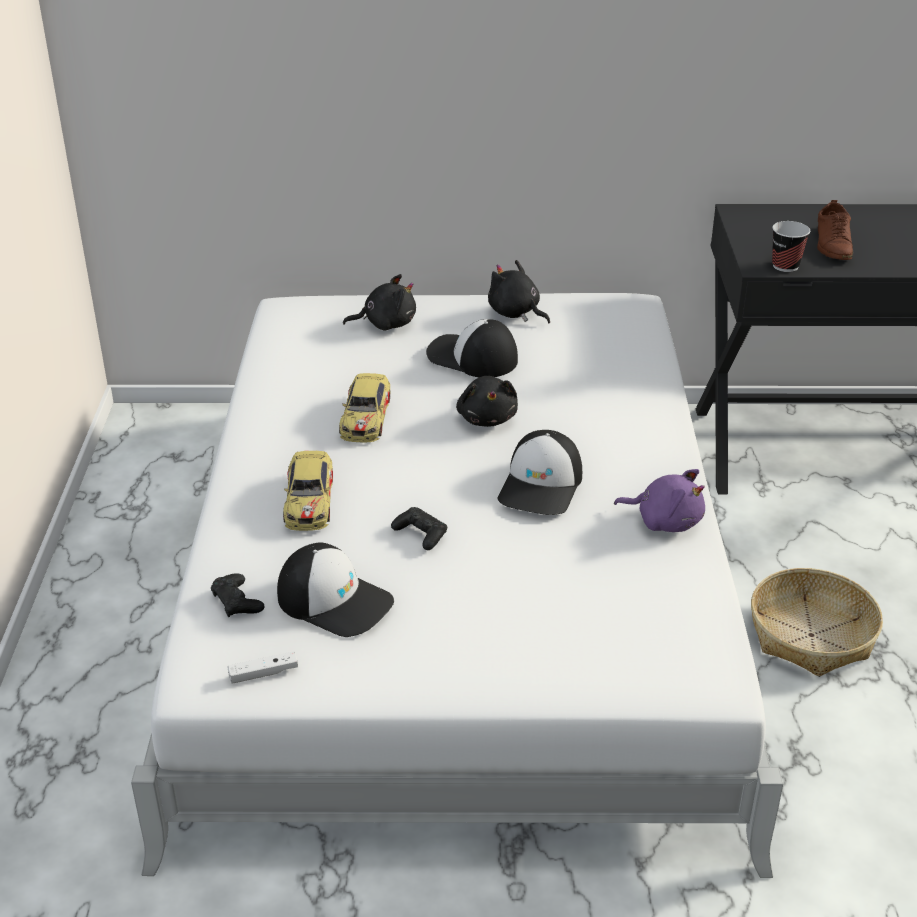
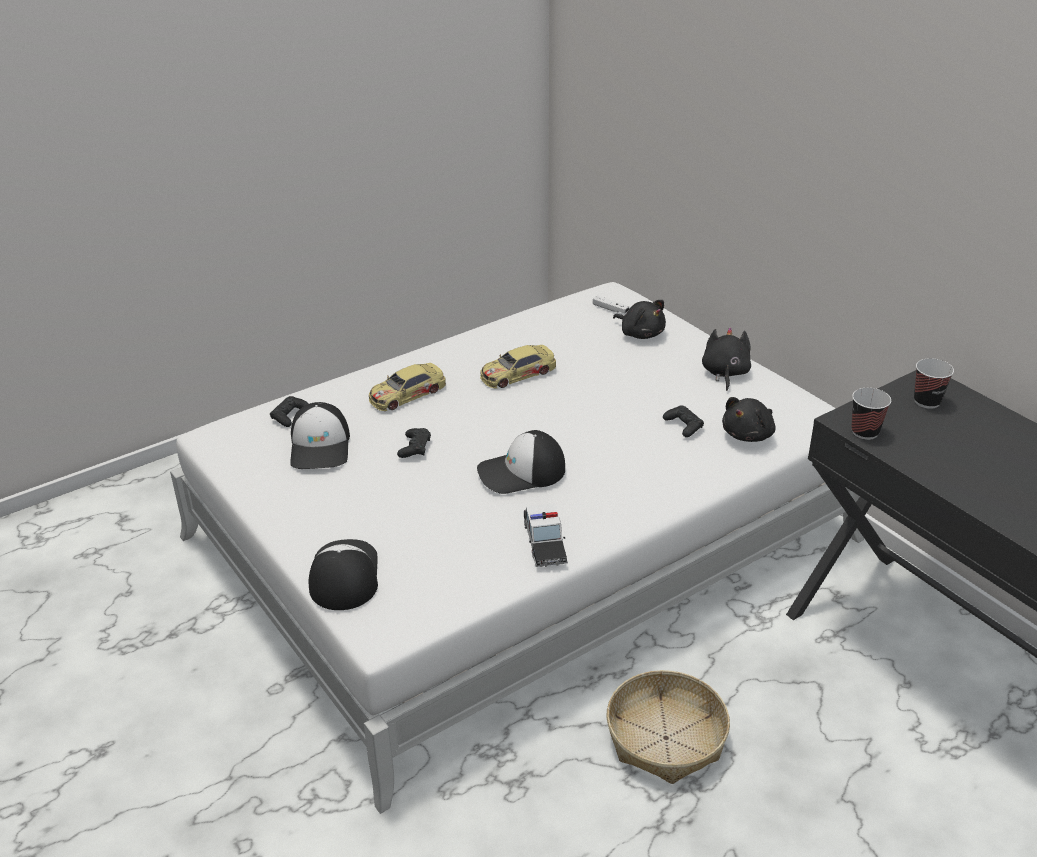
camera: 55 degrees right, 0 degrees up
(263, 673) = (235, 452): white game controller -> white game controller (610, 309)
(472, 357) = (640, 381): cap -> cap (343, 575)
(487, 418) = (575, 418): black plush toy -> black plush toy (749, 435)
(573, 367) = (683, 425): none -> black game controller
(665, 521) = (544, 543): purple plush toy -> toy car
(768, 226) = (927, 401): none -> cup
(833, 244) = (946, 443): brown shoe -> none

